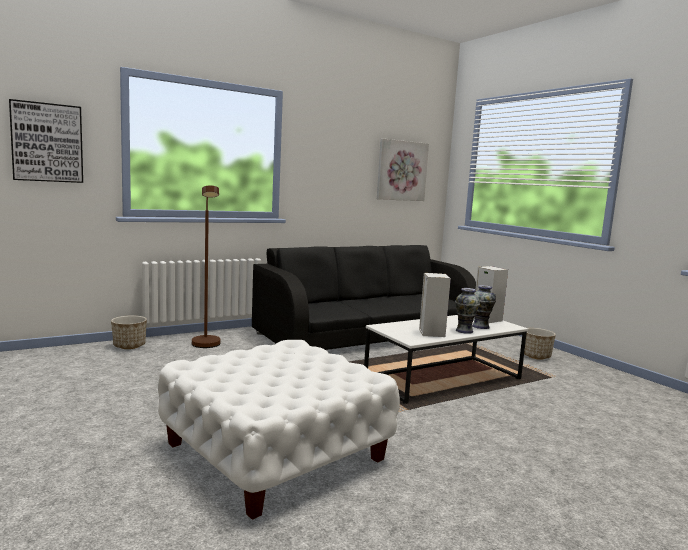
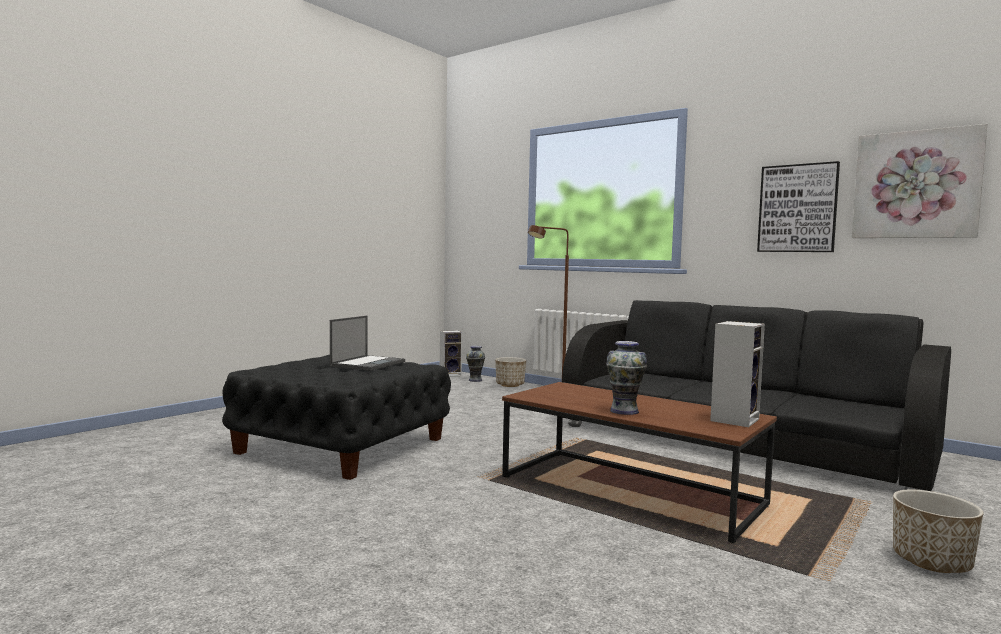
camera: 70 degrees right, 5 degrees down
(47, 142) = (483, 204): picture -> picture (797, 208)
(258, 359) = (368, 363): none -> laptop
(275, 451) = (342, 446): white ottoman -> black ottoman
(431, 332) = (578, 400): speaker -> speaker (451, 375)
(443, 379) = (629, 492): white coffee table -> brown coffee table
(480, 326) = (673, 417): vase -> vase (475, 380)

